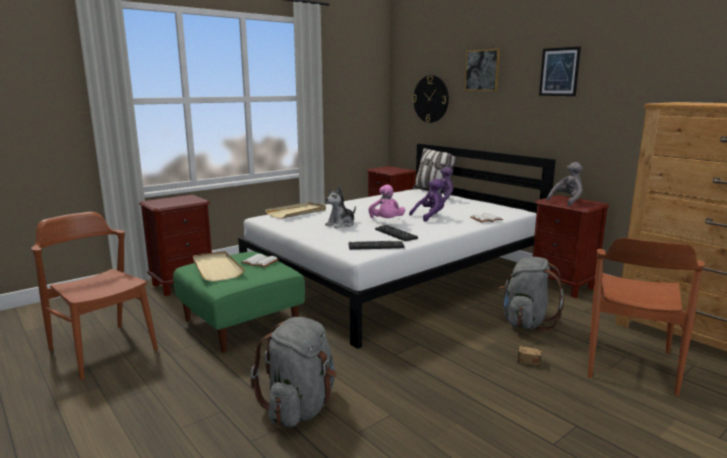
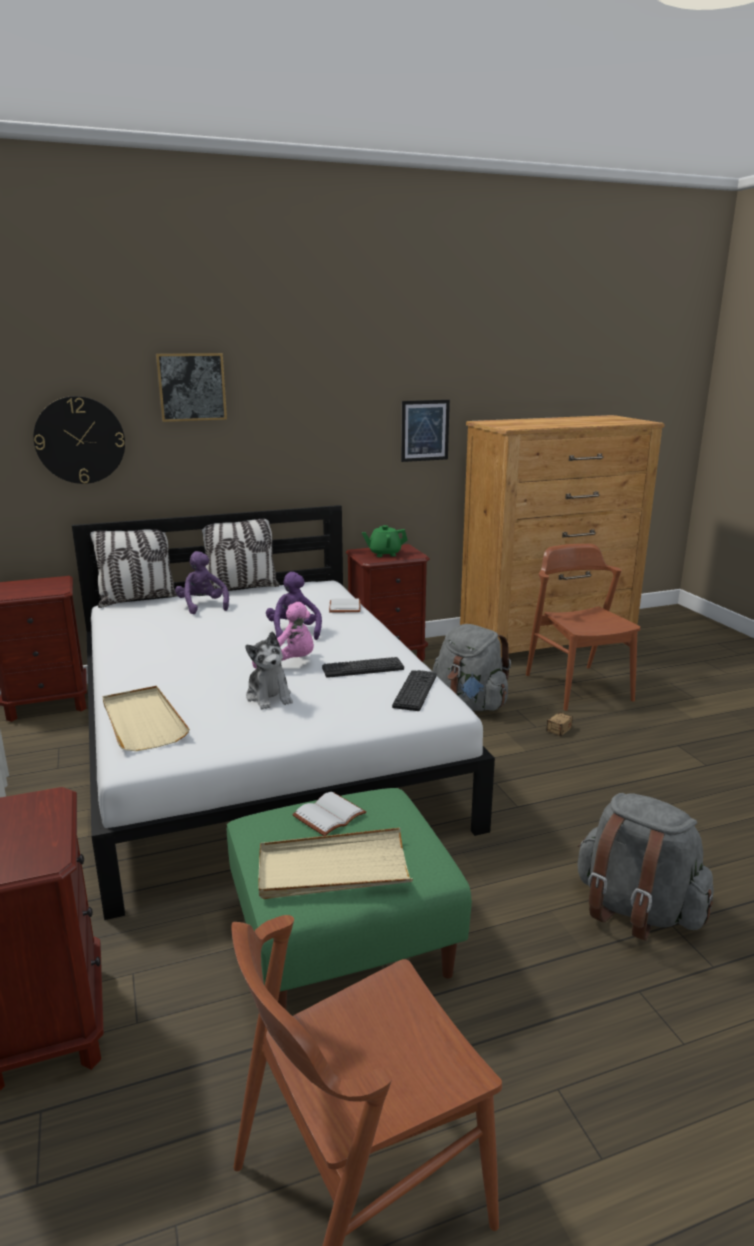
camera: 70 degrees left, 5 degrees up
(481, 200) = (241, 588): none -> pillow
(559, 72) = (323, 389): picture -> picture (425, 430)
(567, 201) = (384, 554): grey plush toy -> green teapot
(629, 364) = (577, 687): brown chair -> brown chair turned 150 degrees counterclockwise

